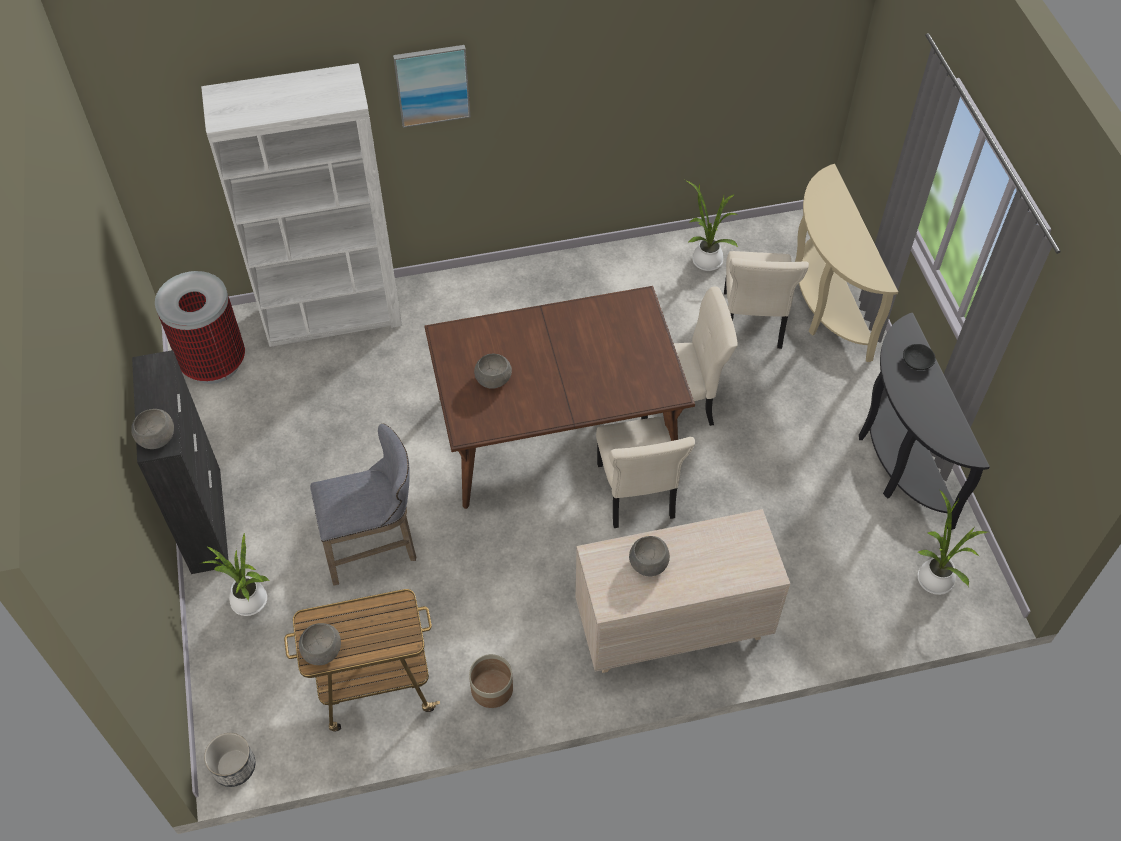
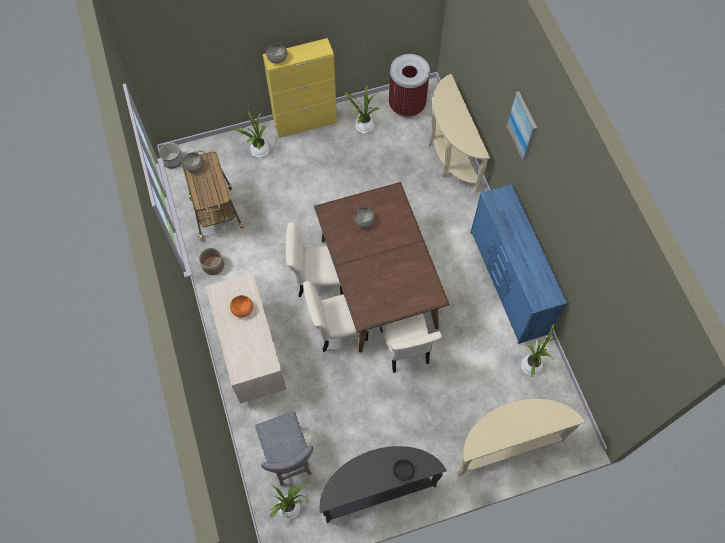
camera: 85 degrees right, 10 degrees up
(206, 519) = (306, 122): black cabinet -> yellow cabinet
(239, 430) = (362, 126): none -> potted plant
(333, 315) = (449, 156): white bookcase -> beige console table
(375, 547) = (294, 201): grey stool -> grey stool (288, 459)
(573, 270) = (507, 282): none -> blue dresser
(648, 563) = (242, 309): grey bowl -> orange bowl
(752, 323) = (480, 396): beige chair -> beige chair (318, 280)

